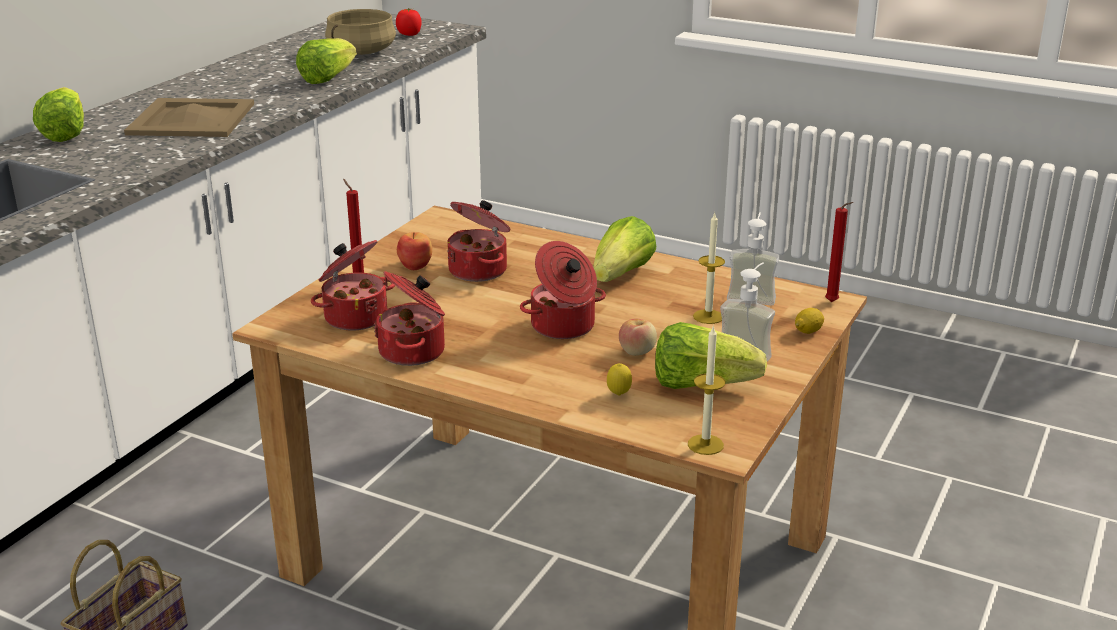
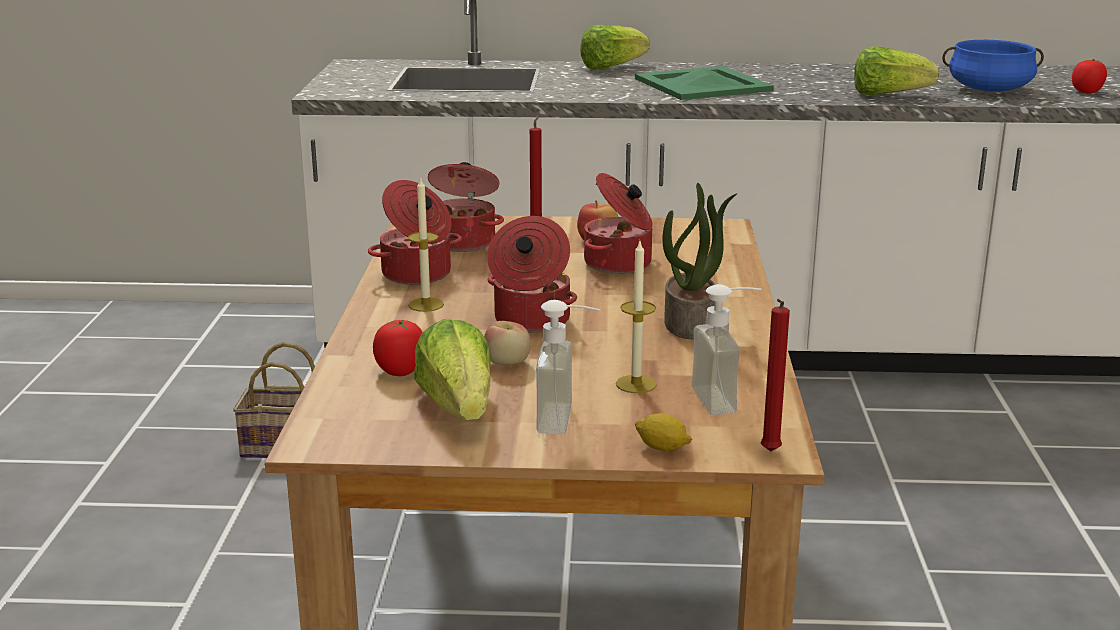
camera: 65 degrees right, 5 degrees down
(193, 118) = (704, 85): beige tray -> green tray
(361, 52) = (990, 89): beige cooking pot -> blue cooking pot
(618, 395) = (400, 371): lemon -> tomato
(621, 275) = (690, 324): lettuce -> potted plant
(705, 444) = (321, 430): candle -> candle (426, 305)

